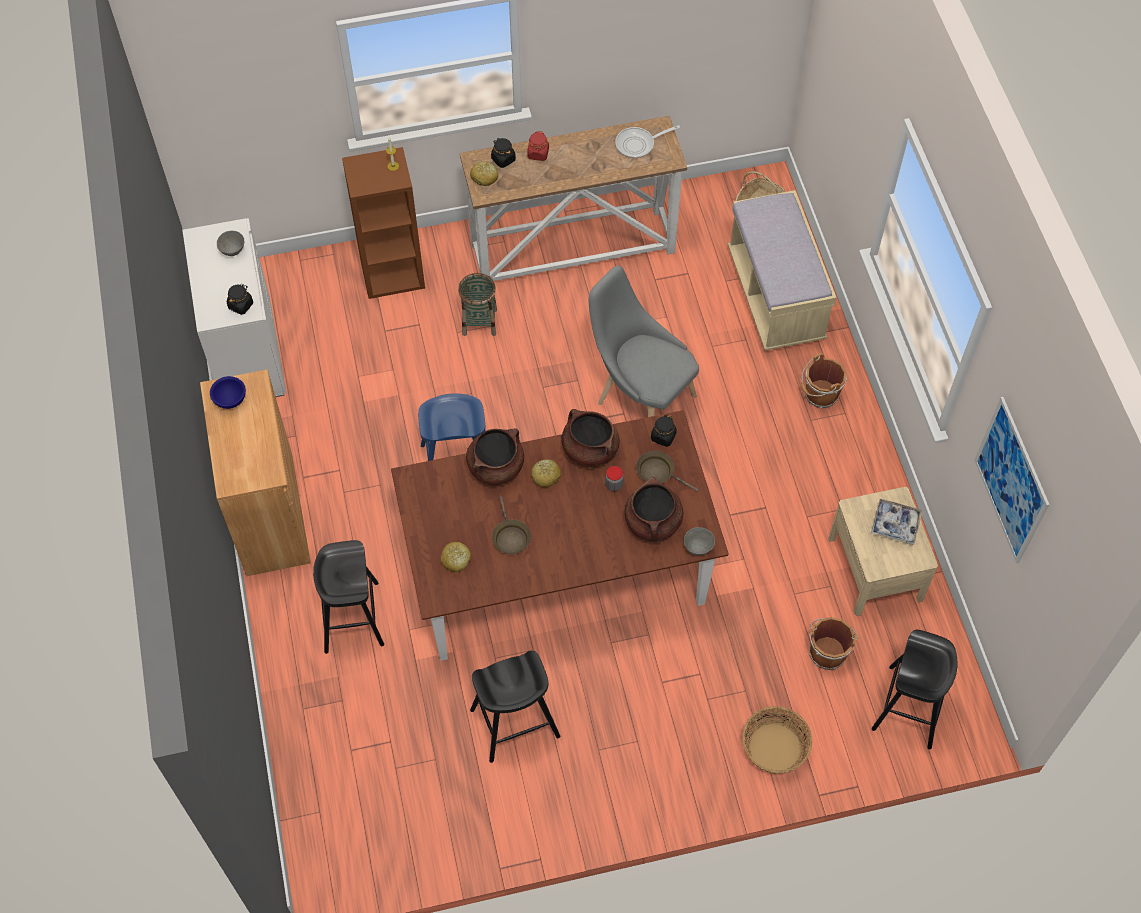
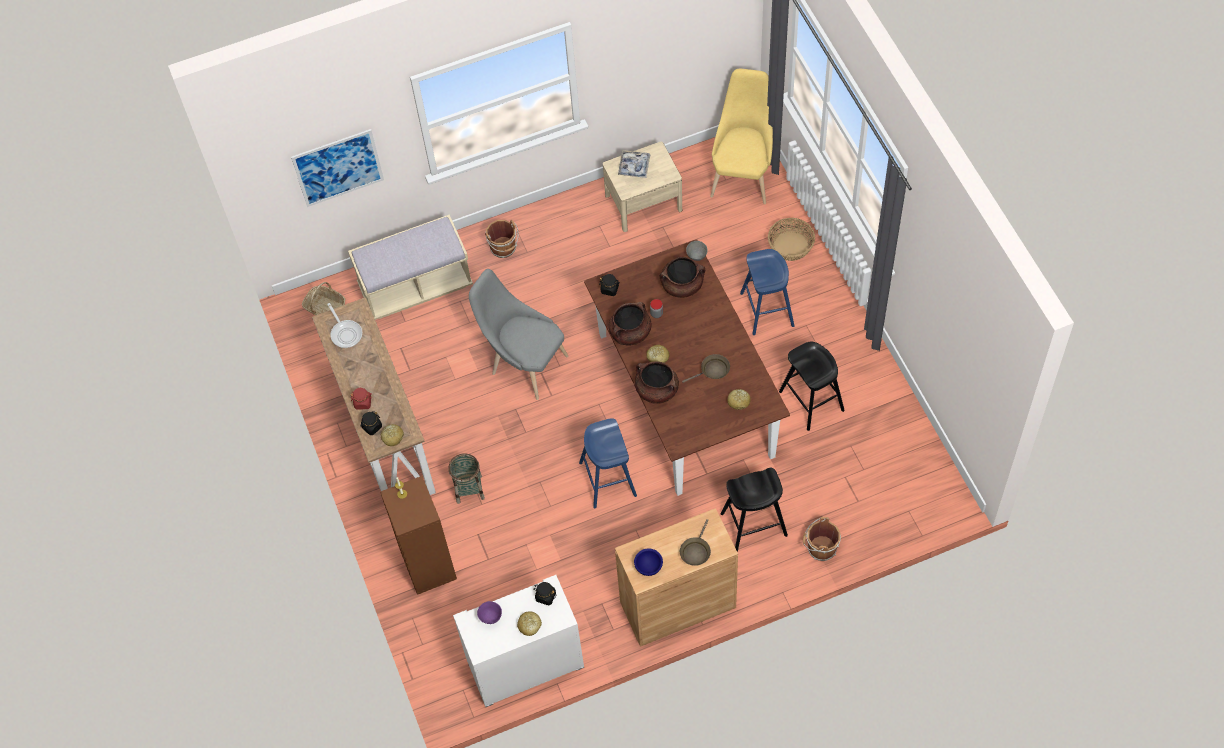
camera: 95 degrees left, 0 degrees up
(210, 286) = (529, 625): none -> bread
(233, 251) = (491, 617): grey bowl -> purple bowl
(640, 397) = (524, 363): grey chair -> grey chair turned 90 degrees clockwise
(658, 472) = (640, 288): brown frying pan -> brown frying pan (695, 551)
(672, 695) = (767, 309): none -> blue stool
(827, 651) = (713, 224): brown bucket -> brown bucket (820, 548)
(910, 706) = (742, 175): black stool -> yellow chair
(1011, 481) = (656, 44): picture -> picture (338, 167)

